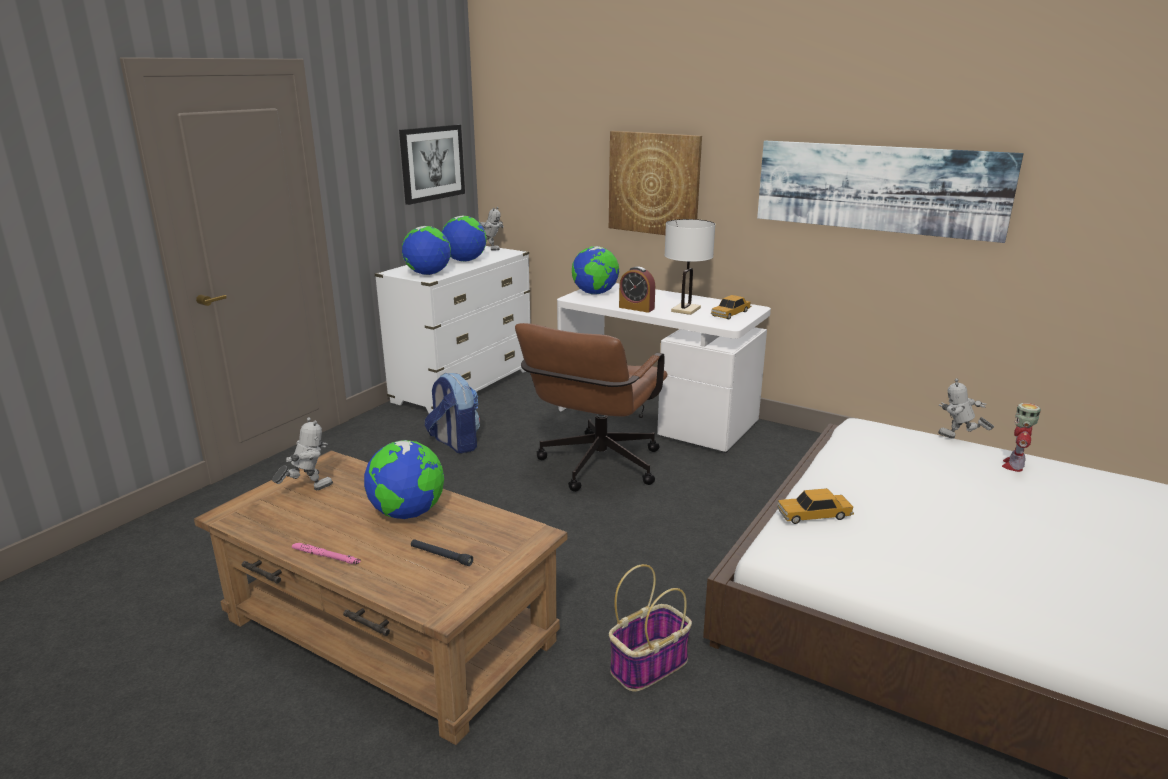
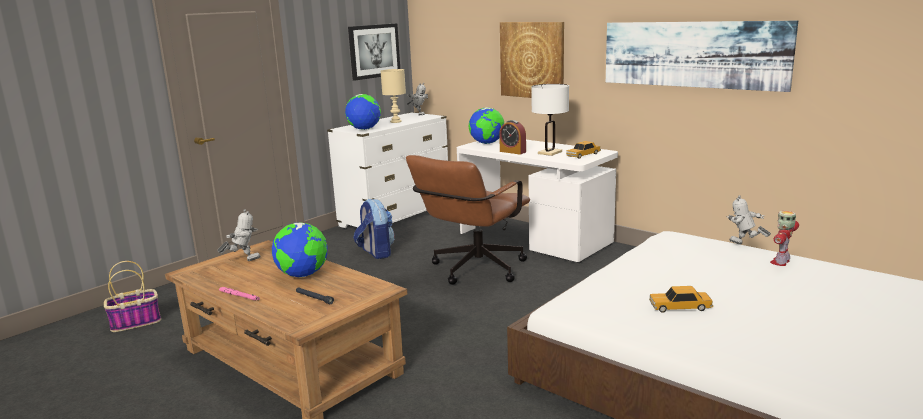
camera: 10 degrees right, 5 degrees down
(465, 261) = (395, 121): globe -> beige table lamp
(649, 665) = (465, 391): basket -> basket (136, 322)
(813, 515) = (598, 287): toy car -> toy car (679, 307)

